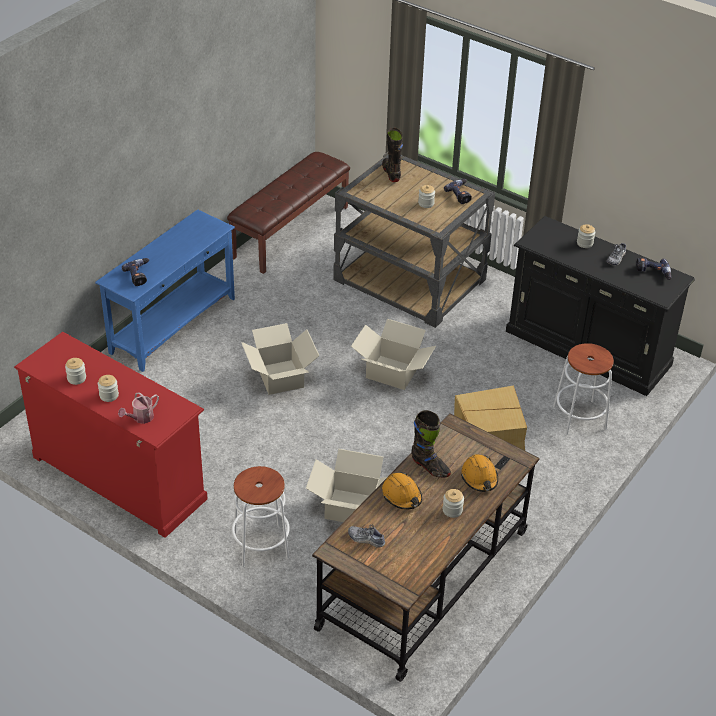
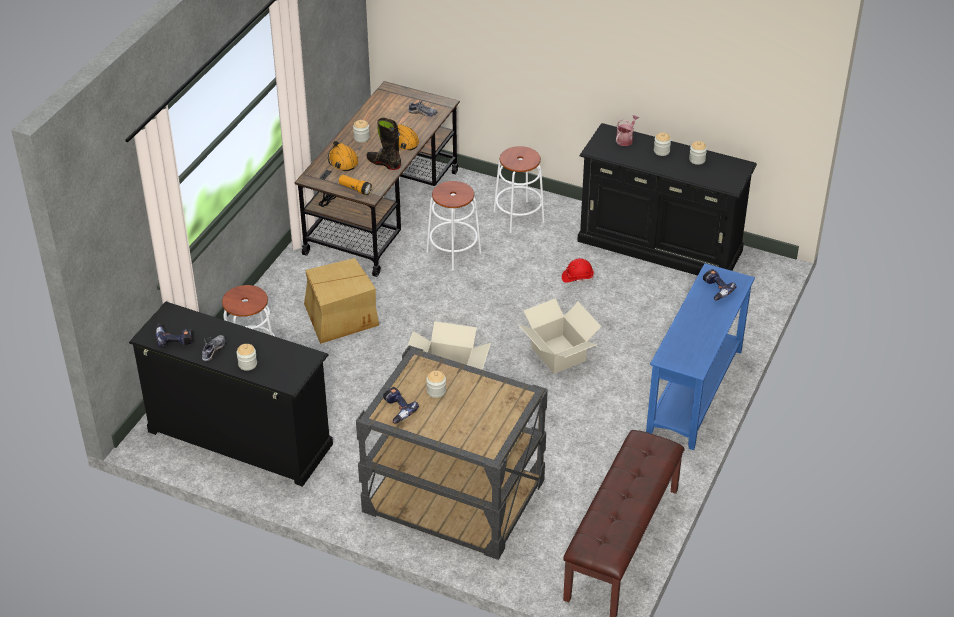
camera: 170 degrees right, 0 degrees up
(118, 477) = (660, 246): red cabinet -> black cabinet
(227, 454) = (577, 277): none -> red hard hat
(351, 507) = (453, 252): cardboard box -> white stool
(391, 173) = (488, 429): black boot -> none
(469, 436) = (355, 189): none -> flashlight

